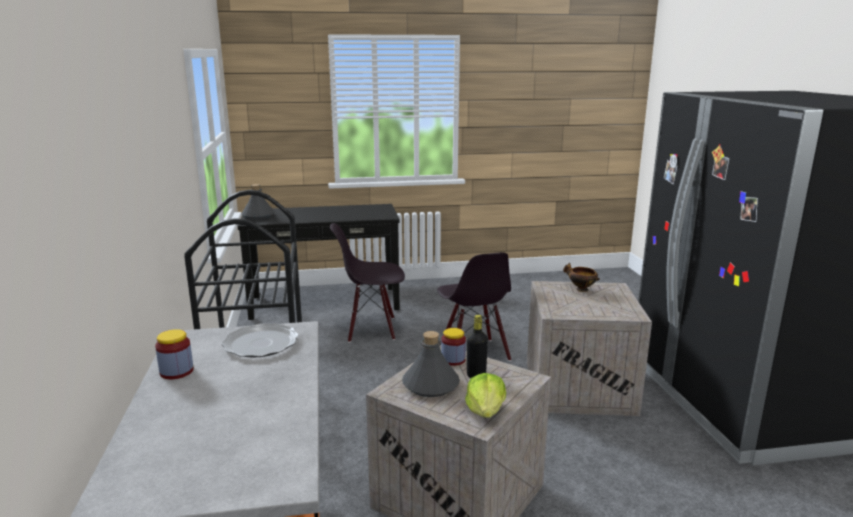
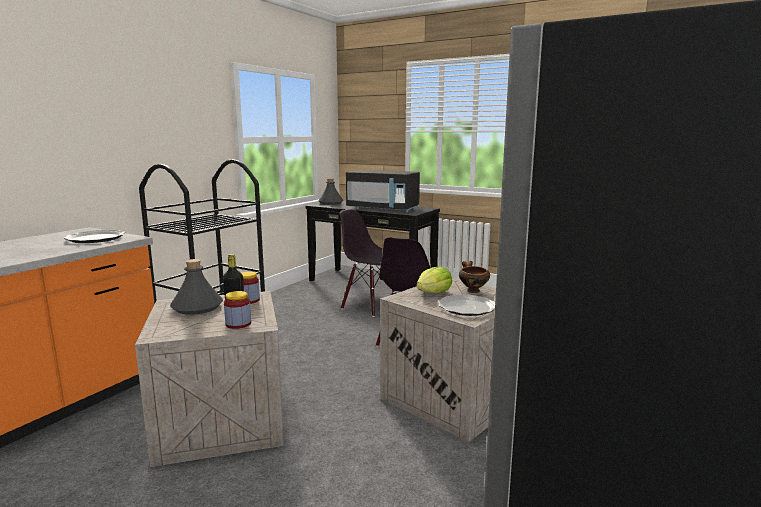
camera: 40 degrees right, 5 degrees down
(176, 371) = (33, 239): jar -> jar (238, 324)
(344, 215) = (383, 209): none -> black microwave
(486, 410) = (182, 330): lettuce -> lettuce (434, 293)
(612, 306) = (467, 308): none -> plate

